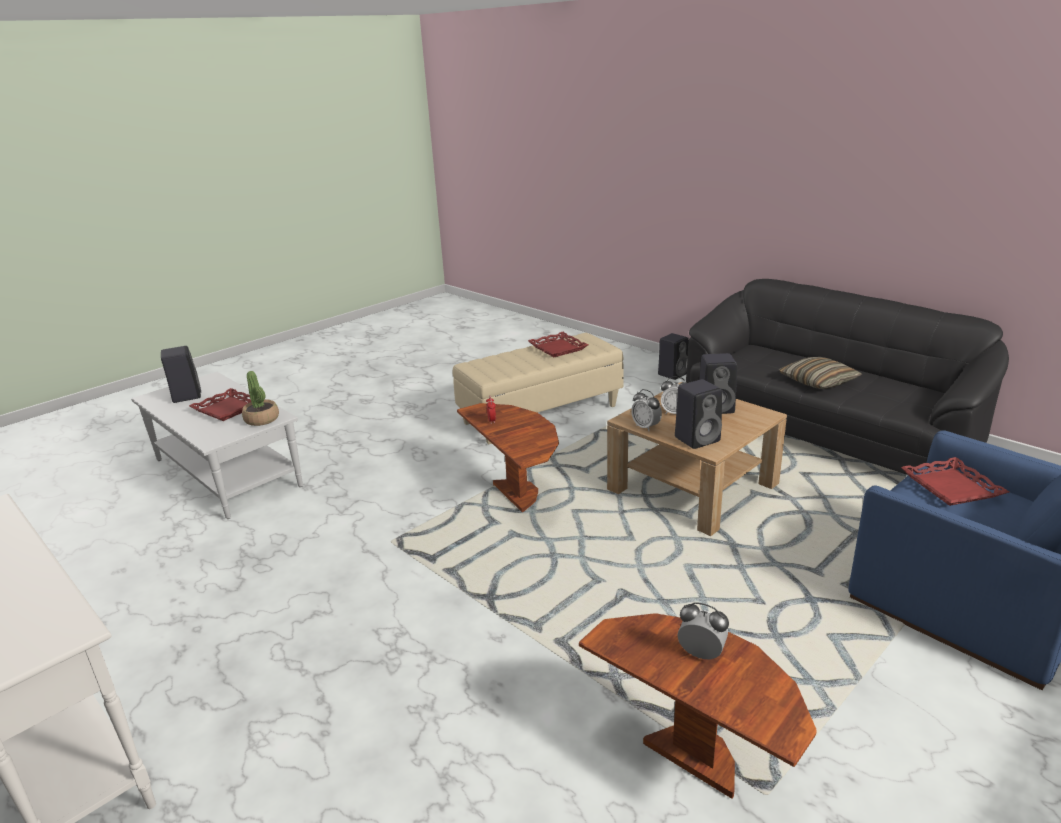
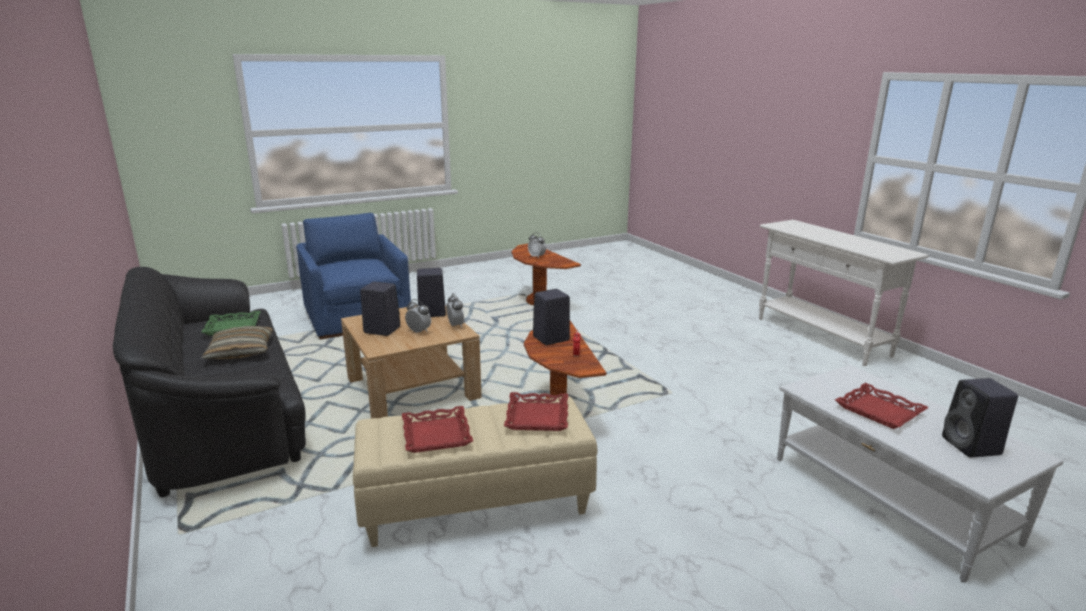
camera: 165 degrees left, 5 degrees down
(262, 419) = (819, 389): potted plant -> none
(673, 374) = (209, 551): black speaker -> black speaker (550, 339)
(888, 398) = (232, 327): none -> green tray
(950, 487) = (349, 269): red tray -> red tray (538, 417)

